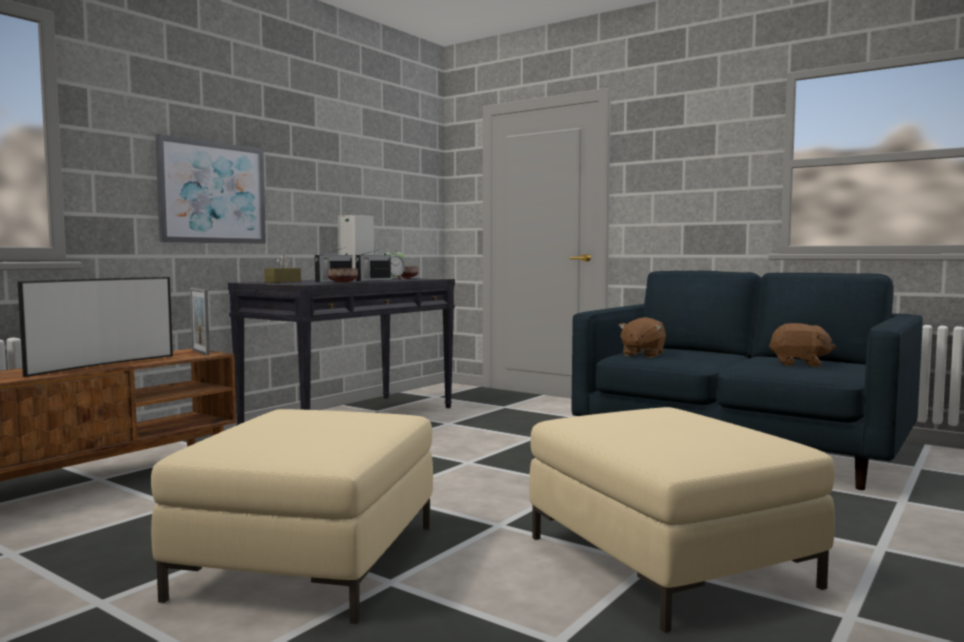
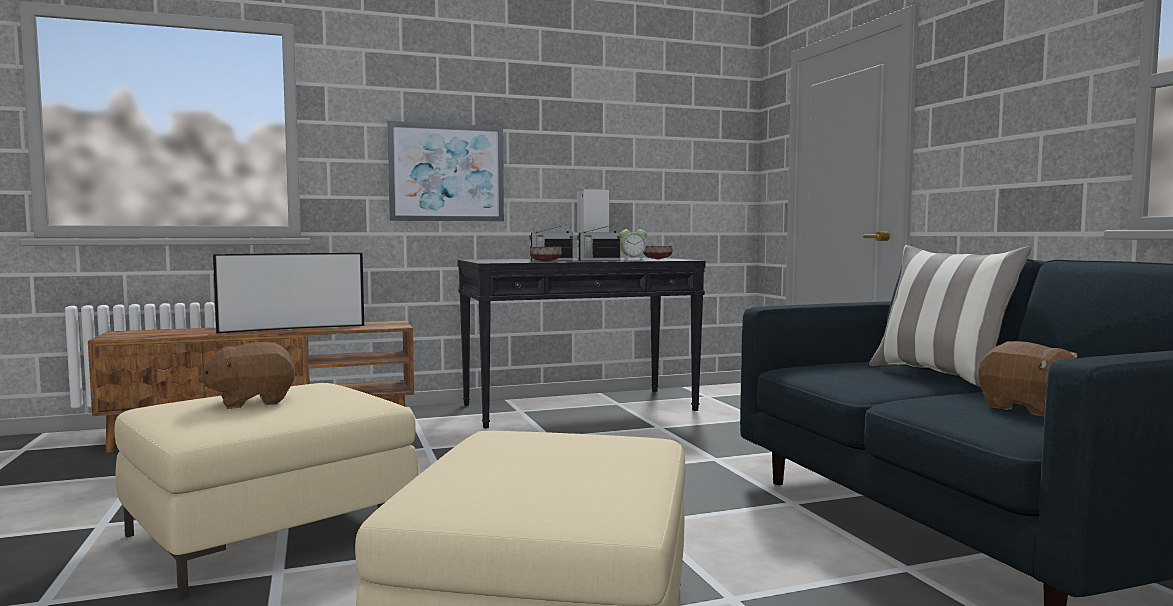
camera: 35 degrees right, 0 degrees up
(200, 352) = (393, 324): picture frame -> none
(283, 282) = (502, 260): brown tissue box -> none
(642, 355) = (832, 369): brown plush toy -> brown plush toy (252, 402)
(706, 352) = (941, 376): none -> pillow

